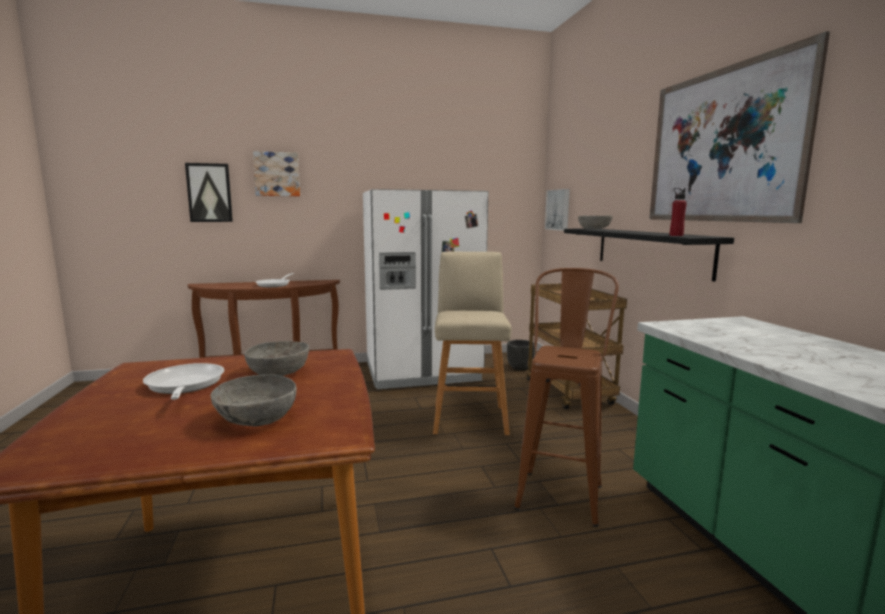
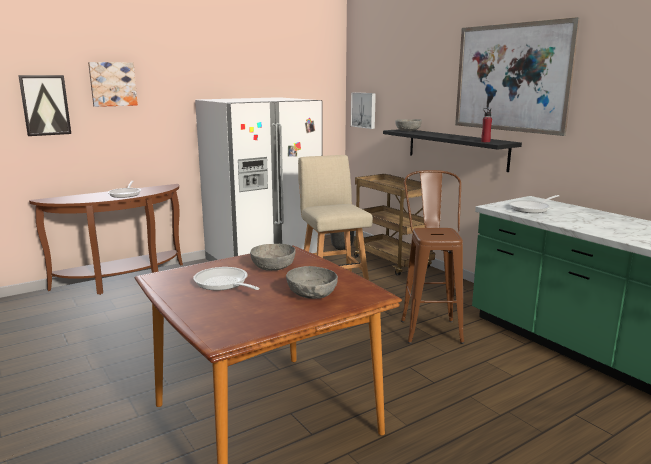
camera: 20 degrees left, 5 degrees up
(727, 333) = (531, 209): none -> frying pan

